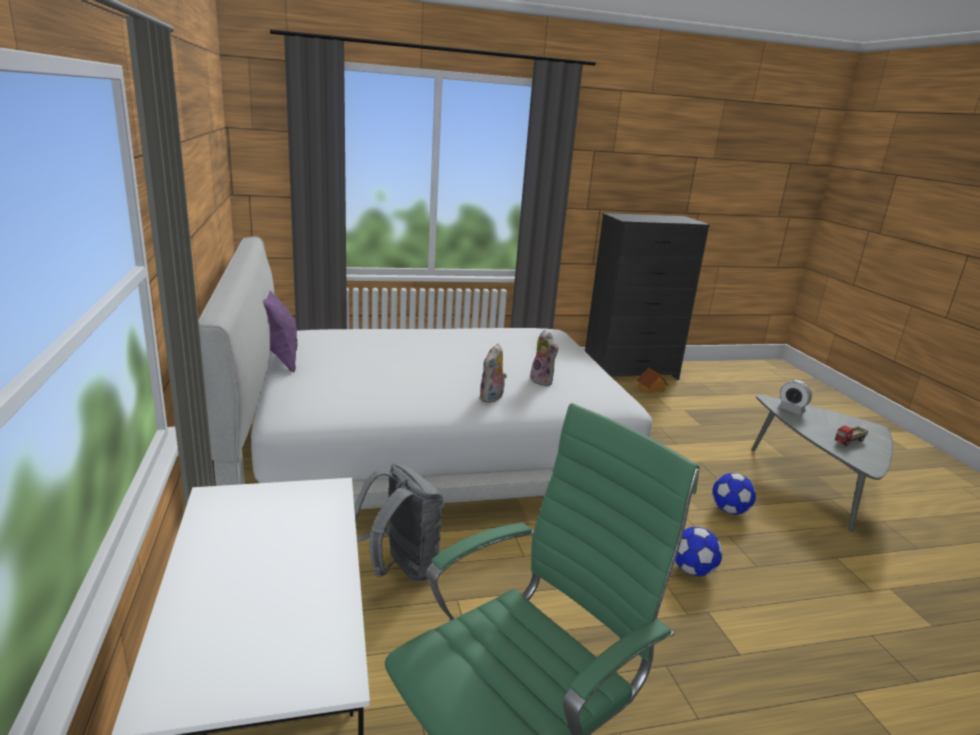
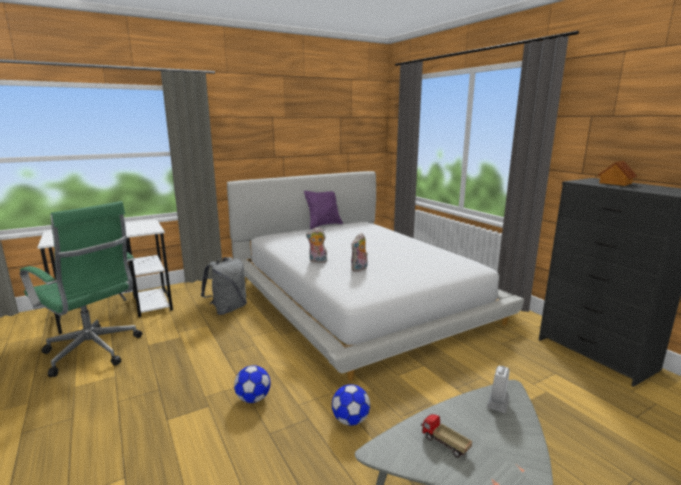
camera: 75 degrees right, 5 degrees down
(651, 388) = (572, 368): toy house -> toy house (615, 183)

